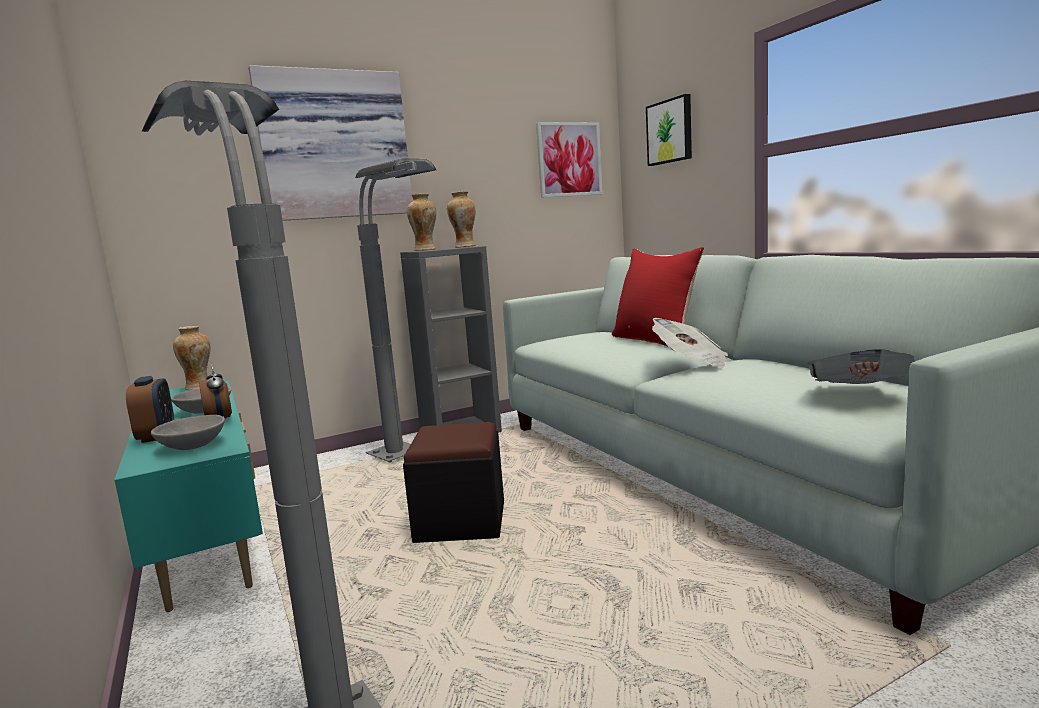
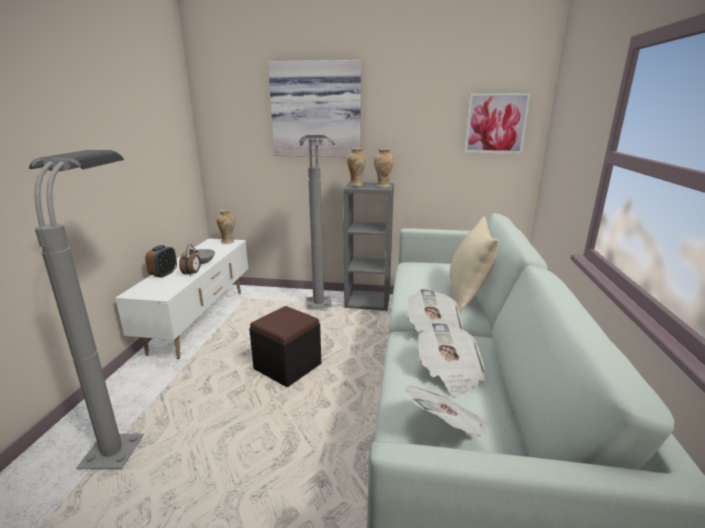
camera: 35 degrees right, 10 degrees up
(192, 446) = (160, 287): grey bowl -> none
(209, 534) = (201, 320): turquoise tv stand -> white tv stand
(656, 341) = (468, 294): red pillow -> beige pillow
(670, 131) = (572, 113): picture -> none
(776, 375) = (449, 373): none -> newspaper

